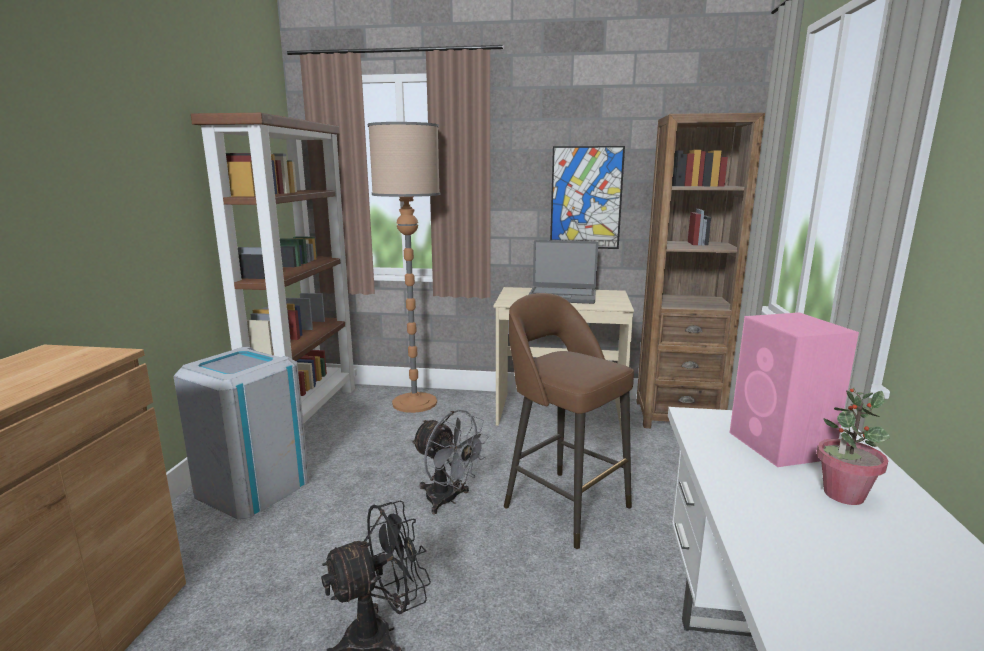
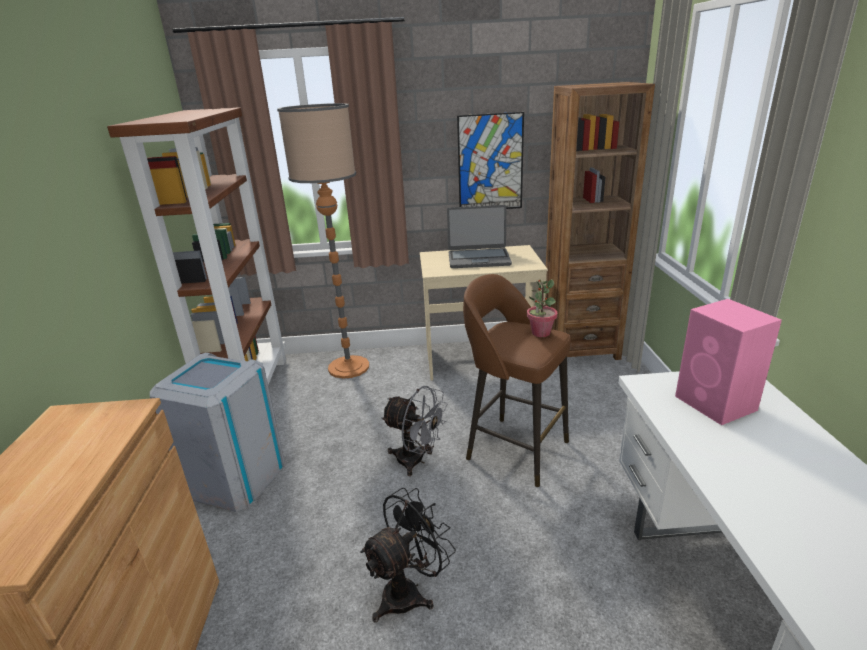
camera: 10 degrees left, 10 degrees up
(843, 494) = (774, 443): potted plant -> potted plant (540, 333)

